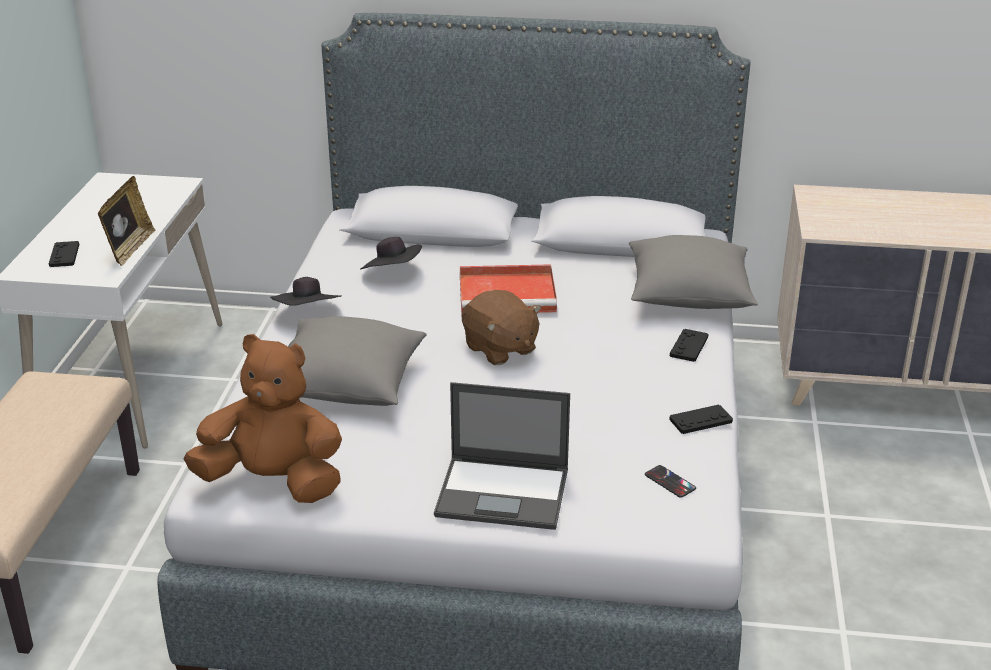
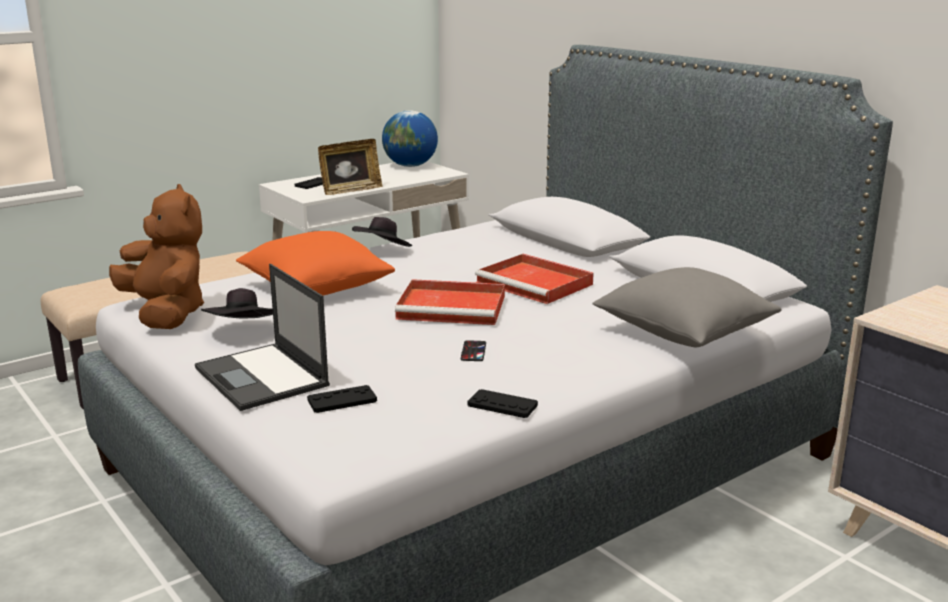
camera: 45 degrees right, 10 degrees down
(115, 187) = (410, 166): none -> globe
(347, 386) = (315, 289): grey pillow -> orange pillow
(393, 273) = (484, 249): black hat -> black hat (243, 330)
(500, 349) = (454, 307): brown plush toy -> red tray
(670, 482) = (384, 427): phone -> phone (473, 351)
(689, 346) = (607, 360): black game controller -> black game controller (342, 400)

